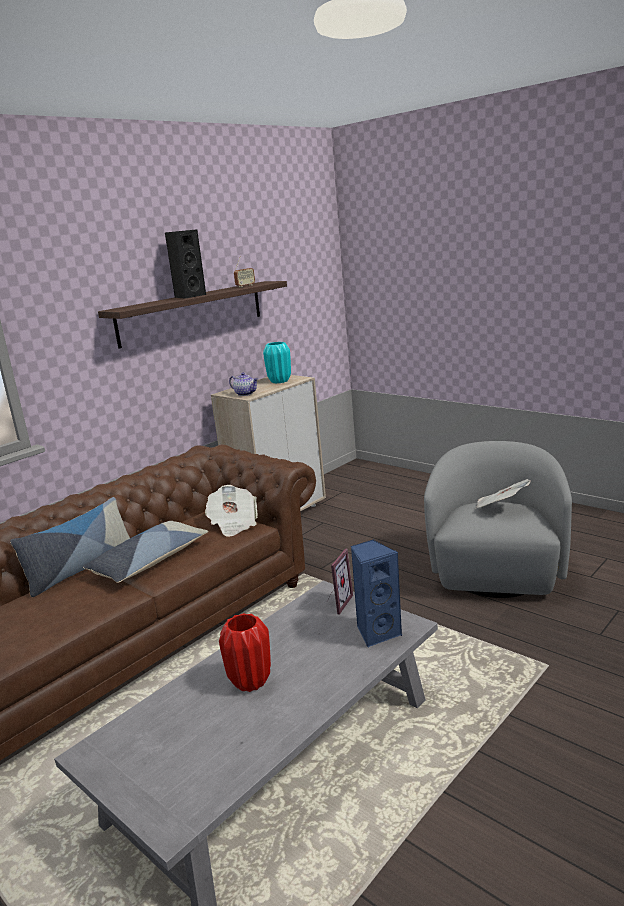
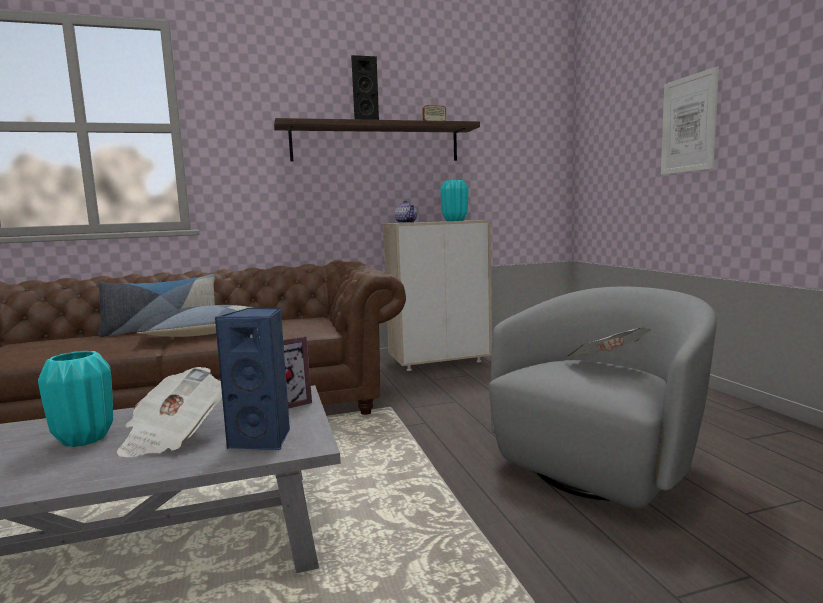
camera: 30 degrees right, 10 degrees down
(233, 524) = (311, 326): newspaper -> newspaper (172, 437)
(250, 681) = (85, 439): red vase -> turquoise vase
(467, 287) = (688, 124): none -> picture

